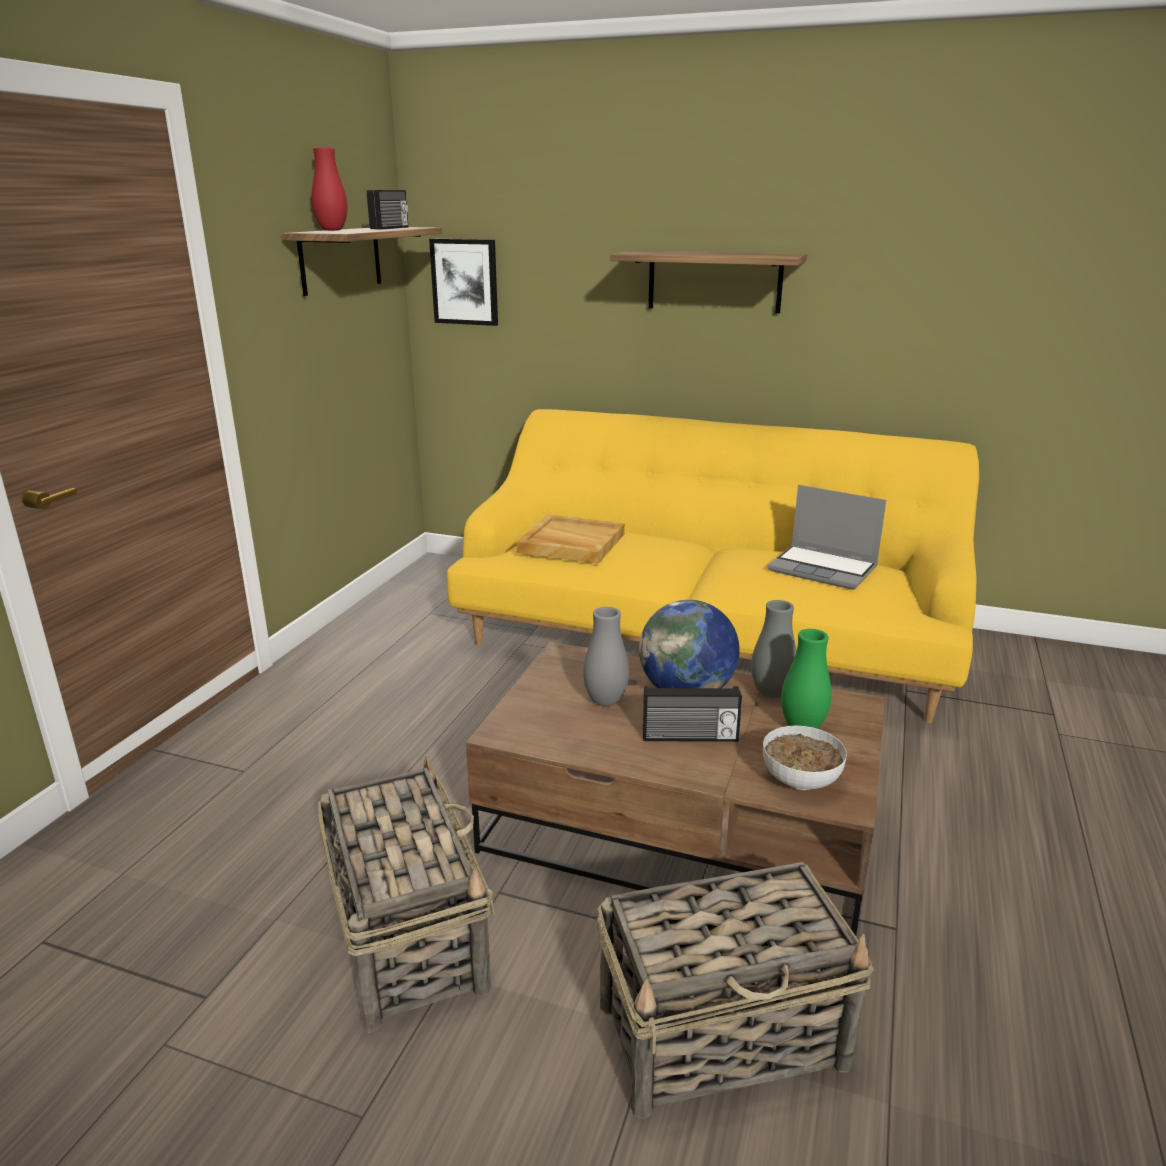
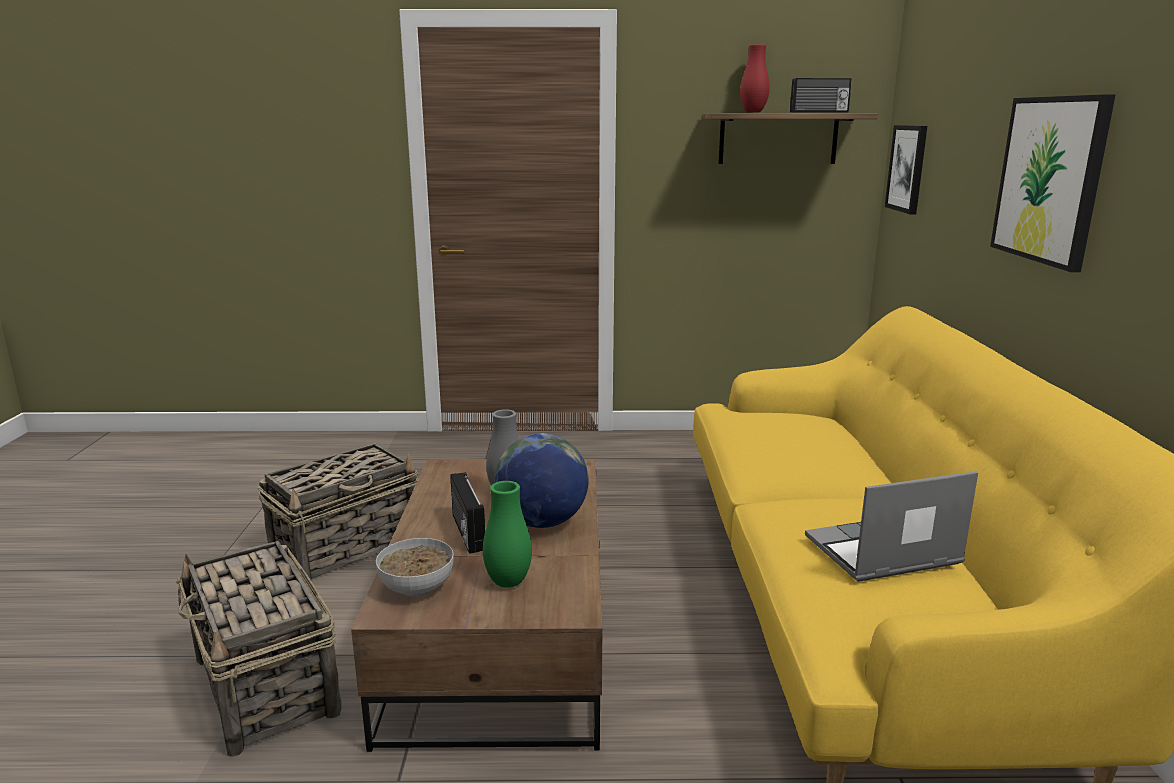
camera: 70 degrees right, 5 degrees down
(570, 543) = (776, 424): beige tray -> none
(714, 281) = (1050, 179): shelf -> picture
(771, 693) = (566, 561): grey vase -> none
(824, 569) = (881, 552): laptop -> laptop turned 60 degrees clockwise

